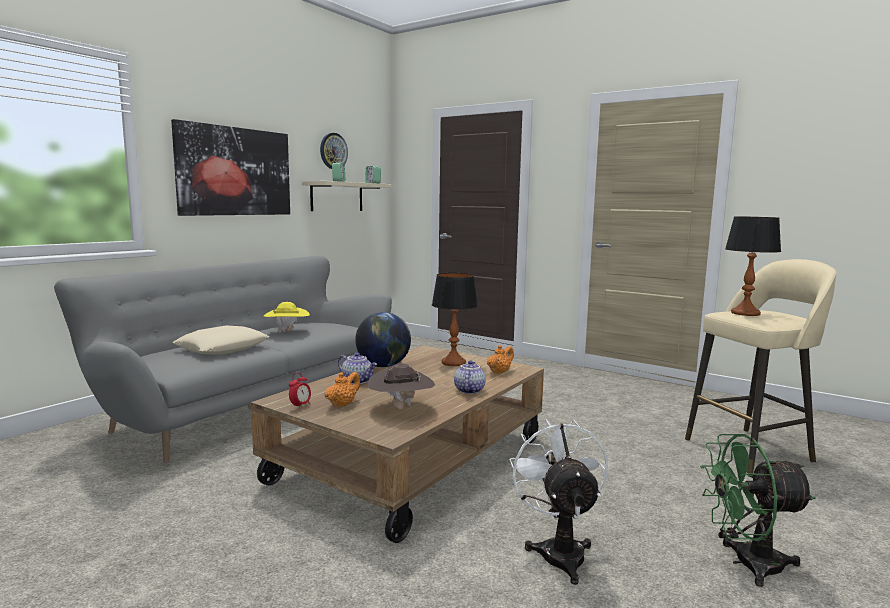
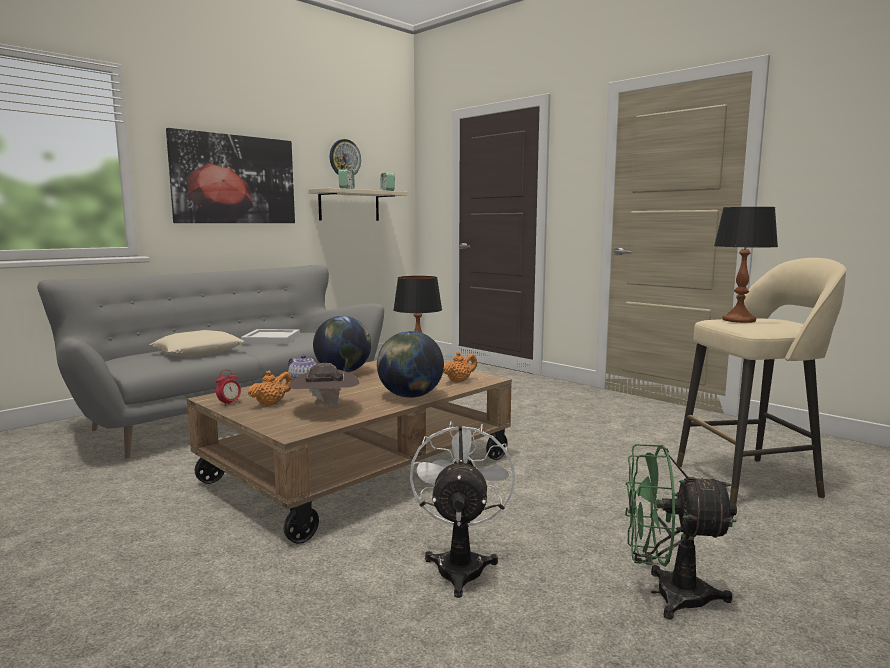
camera: 10 degrees right, 0 degrees up
(287, 332) = (272, 339): yellow hat -> white tray
(468, 390) = (410, 396): teapot -> globe

